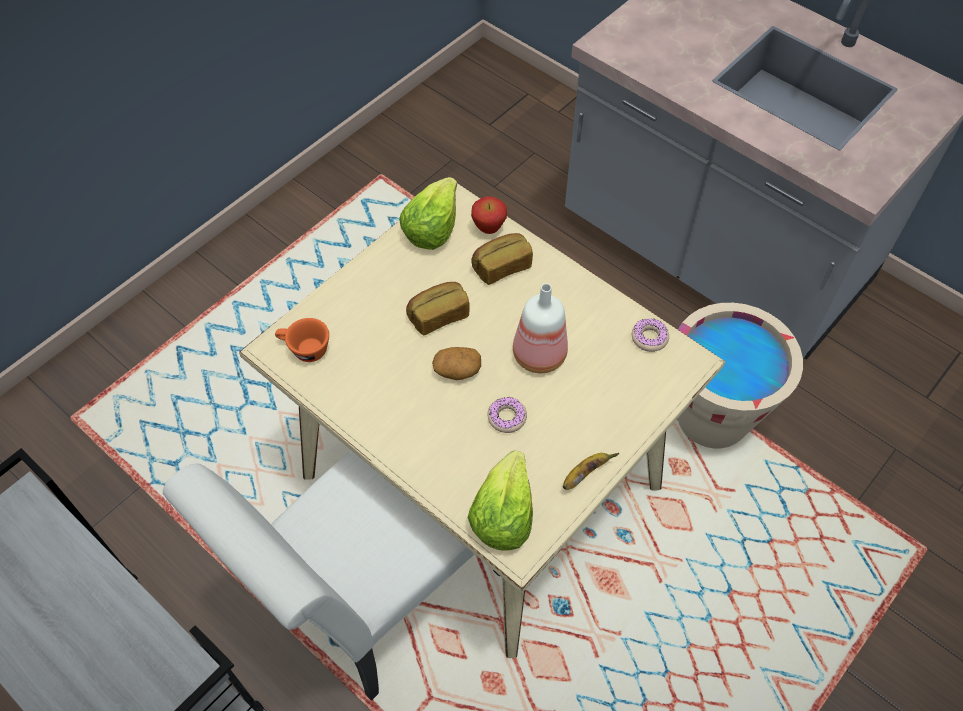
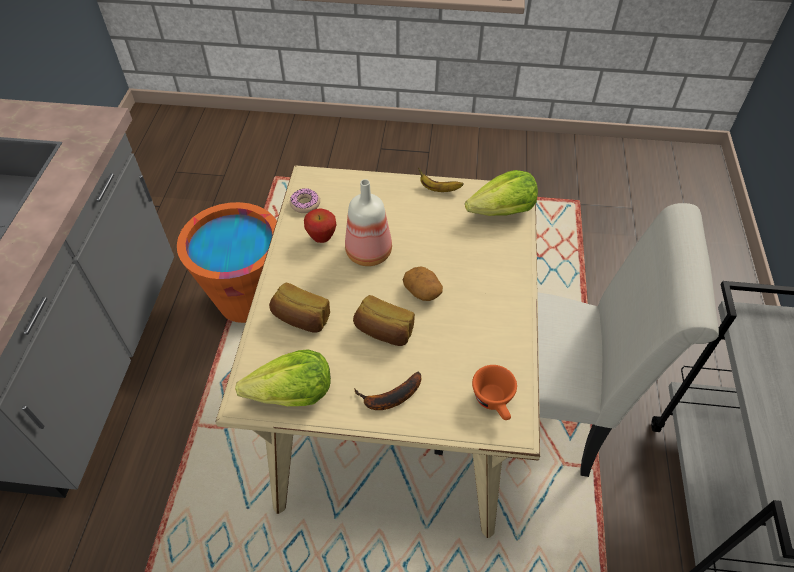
camera: 125 degrees left, 5 degrees down
(373, 284) = (389, 398): none -> banana
(489, 229) = (264, 350): apple -> apple (322, 238)
(507, 417) = (435, 244): donut -> none
(712, 418) = (247, 300): beige bucket -> orange bucket

